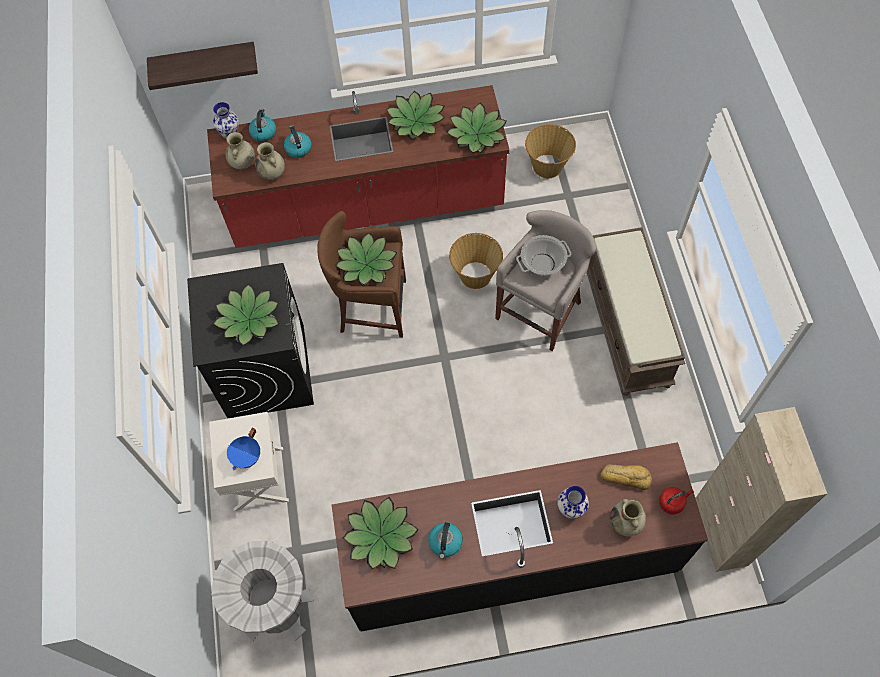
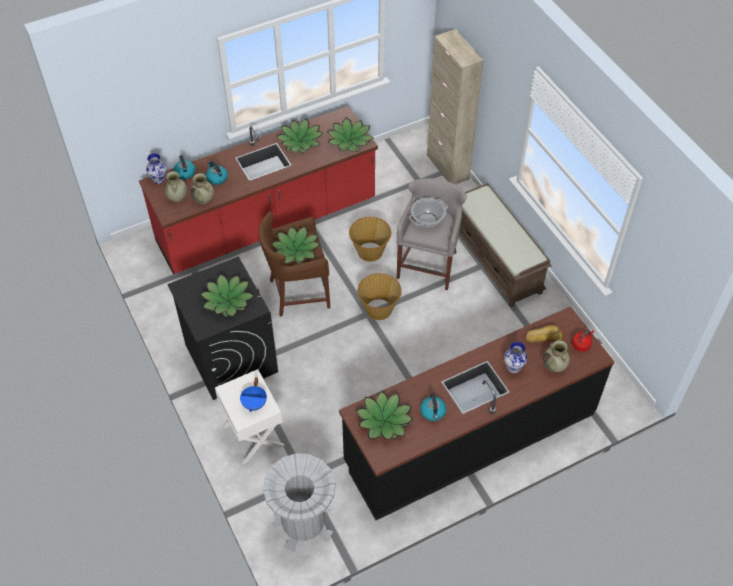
camera: 20 degrees left, 10 degrees down
(204, 61) = (133, 124): shelf -> none
(547, 165) = (396, 164): basket -> basket (379, 309)
(720, 532) = (613, 380): beige cabinet -> beige cabinet (447, 167)

